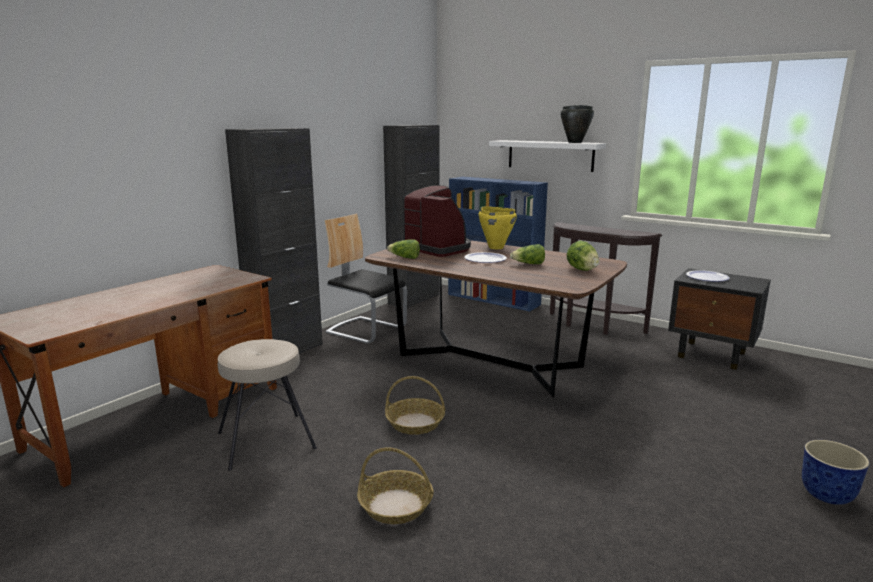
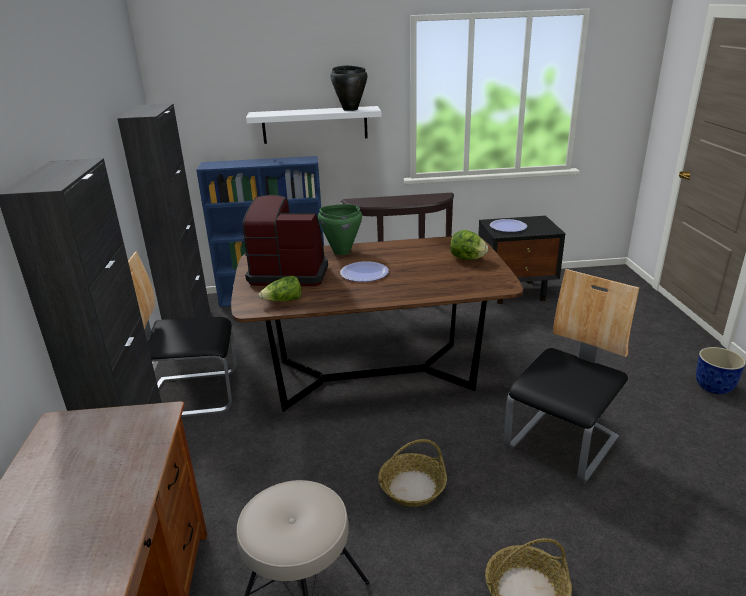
camera: 40 degrees left, 10 degrees up
(496, 247) = (341, 252): yellow cooking pot -> green cooking pot
(528, 264) = (414, 267): lettuce -> none
(571, 455) = (562, 444): none -> chair

